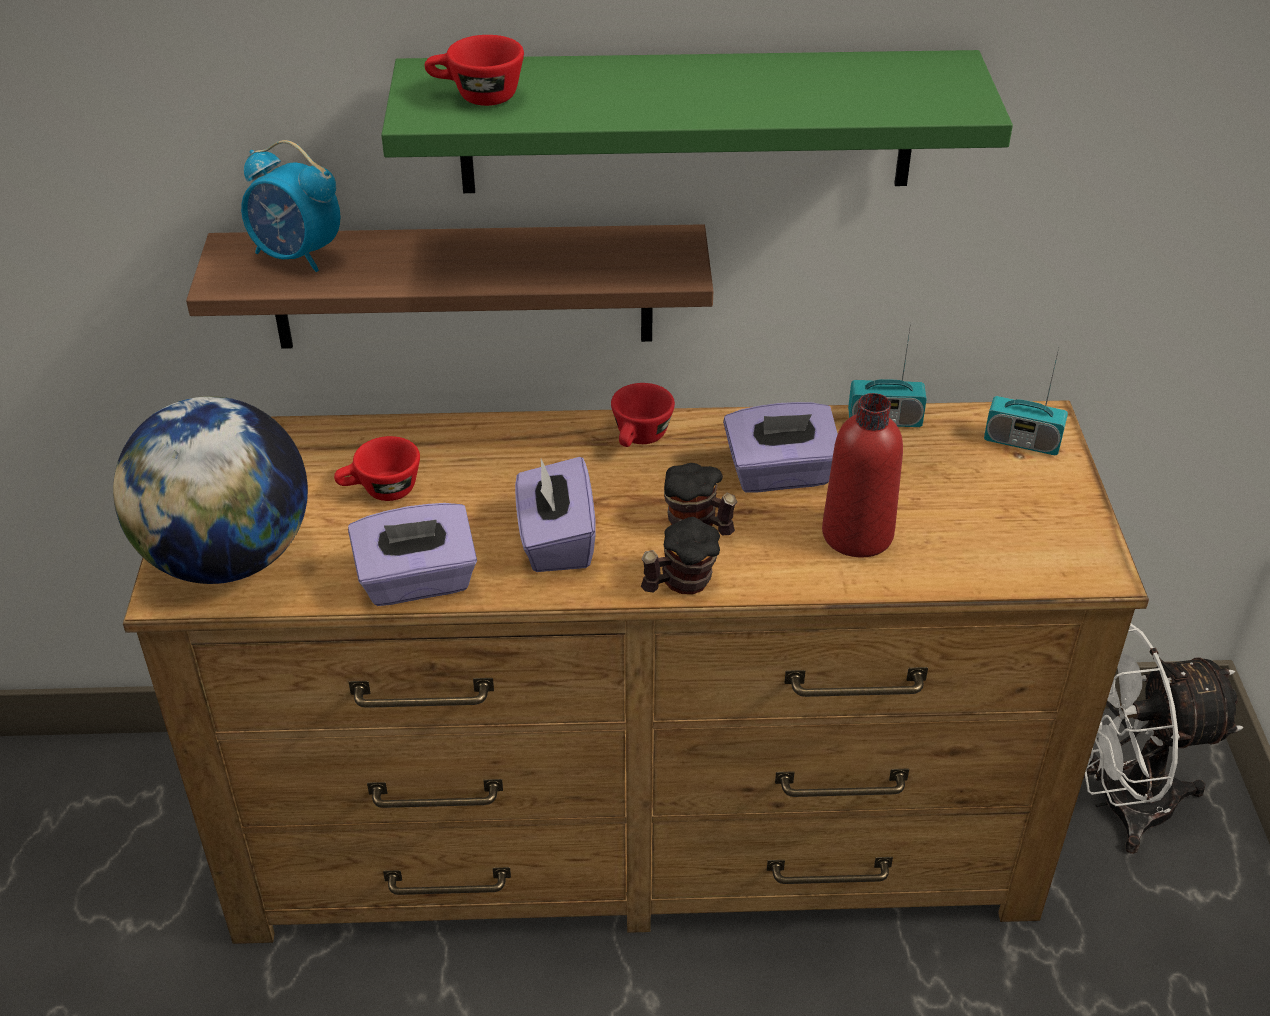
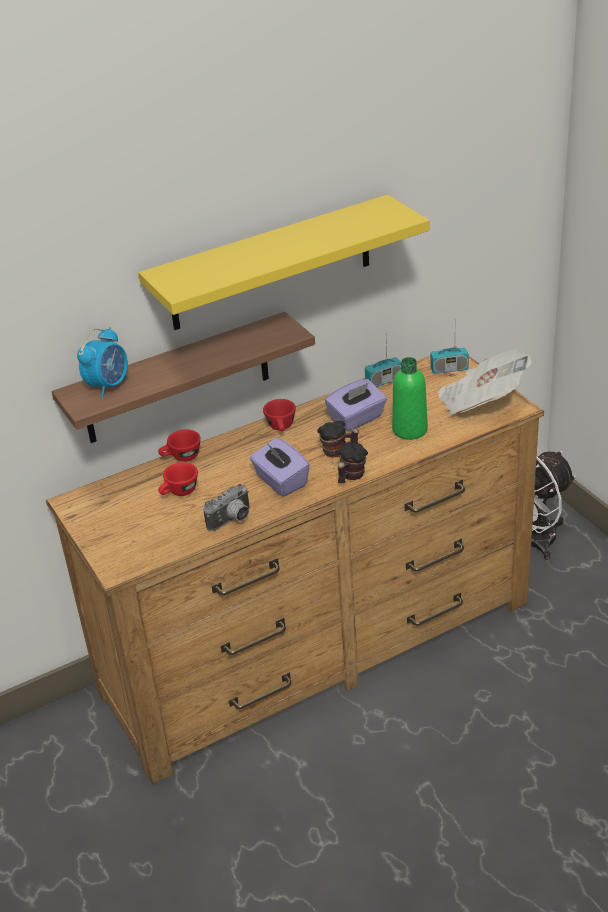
camera: 25 degrees left, 5 degrees down
(228, 558) = (132, 546): globe -> none
(297, 256) = (108, 385): alarm clock -> alarm clock turned 60 degrees counterclockwise
(417, 582) = (232, 521): purple tissue box -> camera
(476, 96) = (196, 276): red cup -> red cup (181, 457)
(687, 122) = (271, 264): green shelf -> yellow shelf
(857, 534) = (410, 430): red bottle -> green bottle
(1035, 531) = (481, 402): none -> newspaper

